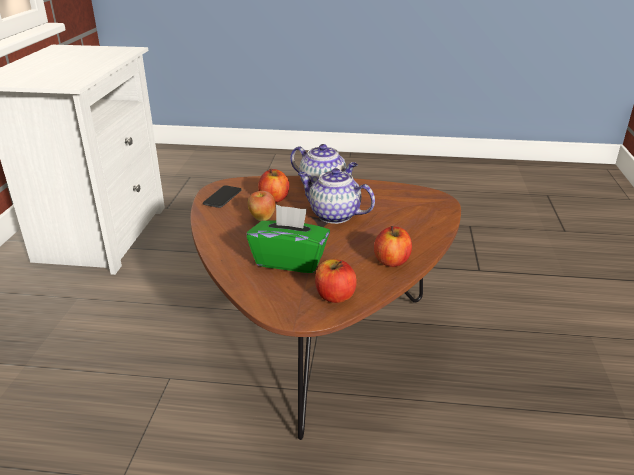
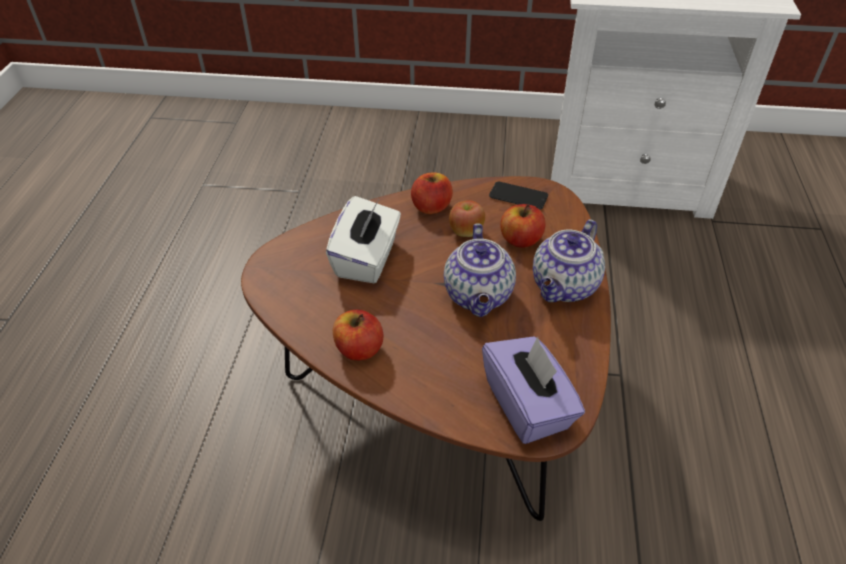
camera: 90 degrees right, 15 degrees up
(290, 260) = (367, 259): green tissue box -> white tissue box
(333, 215) = (479, 296): teapot -> teapot turned 150 degrees clockwise
(335, 296) = (293, 295): apple -> apple (431, 207)
(425, 203) = (528, 405): none -> purple tissue box

